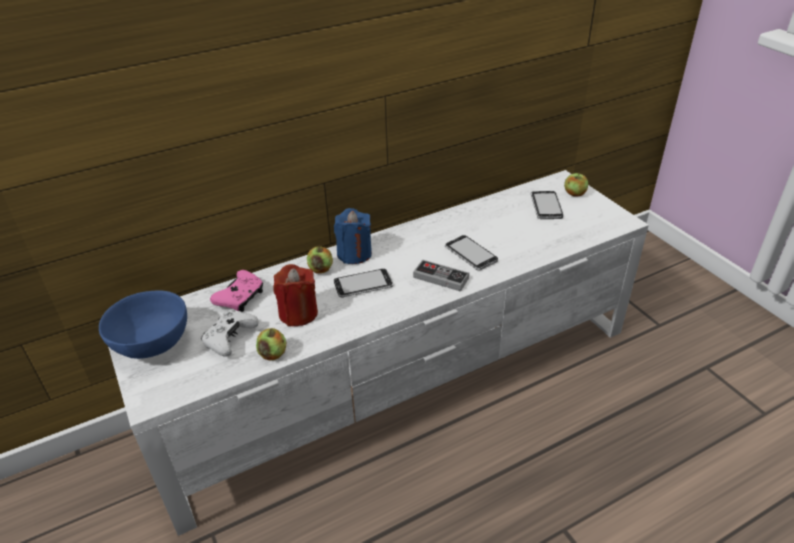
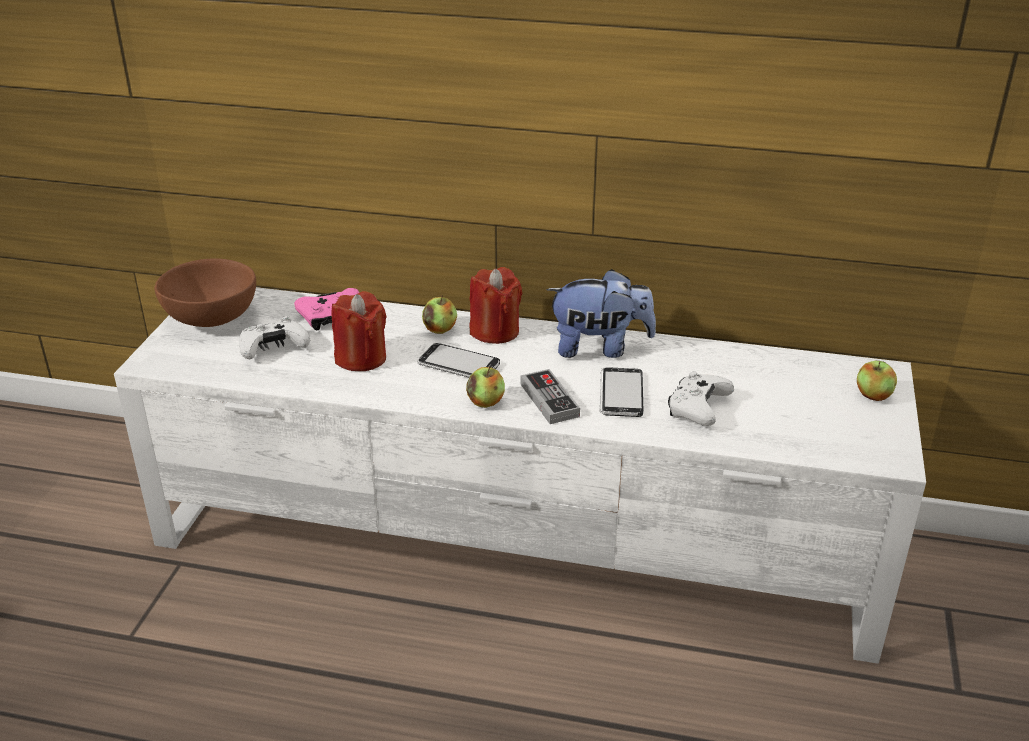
camera: 40 degrees right, 5 degrees down
(150, 345) = (208, 319): blue bowl -> brown bowl
(273, 354) = (289, 380): apple -> apple (486, 402)
(354, 254) = (495, 331): blue candle -> red candle
(423, 234) = (599, 348): none -> plush toy
(515, 242) = (697, 409): none -> white game controller
(546, 206) = (805, 391): phone -> none

